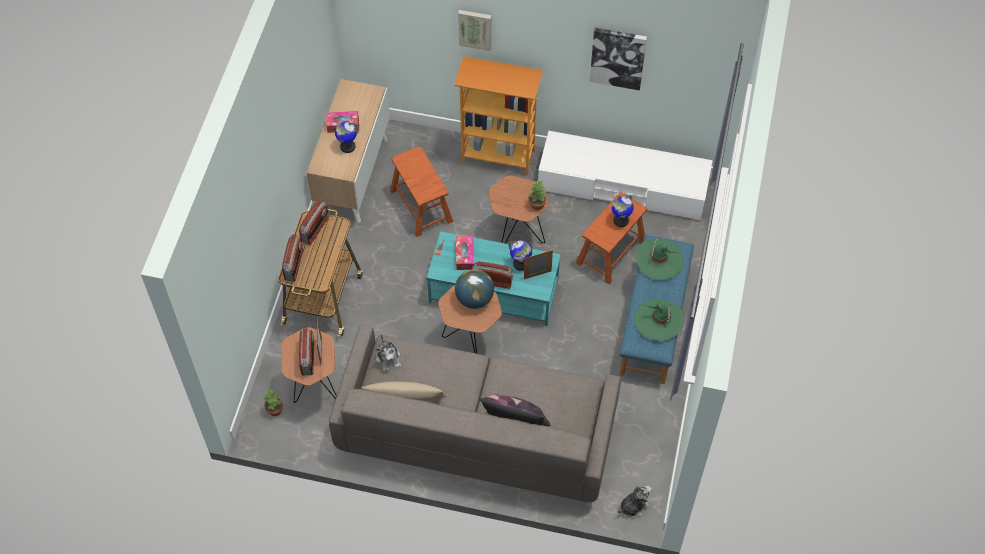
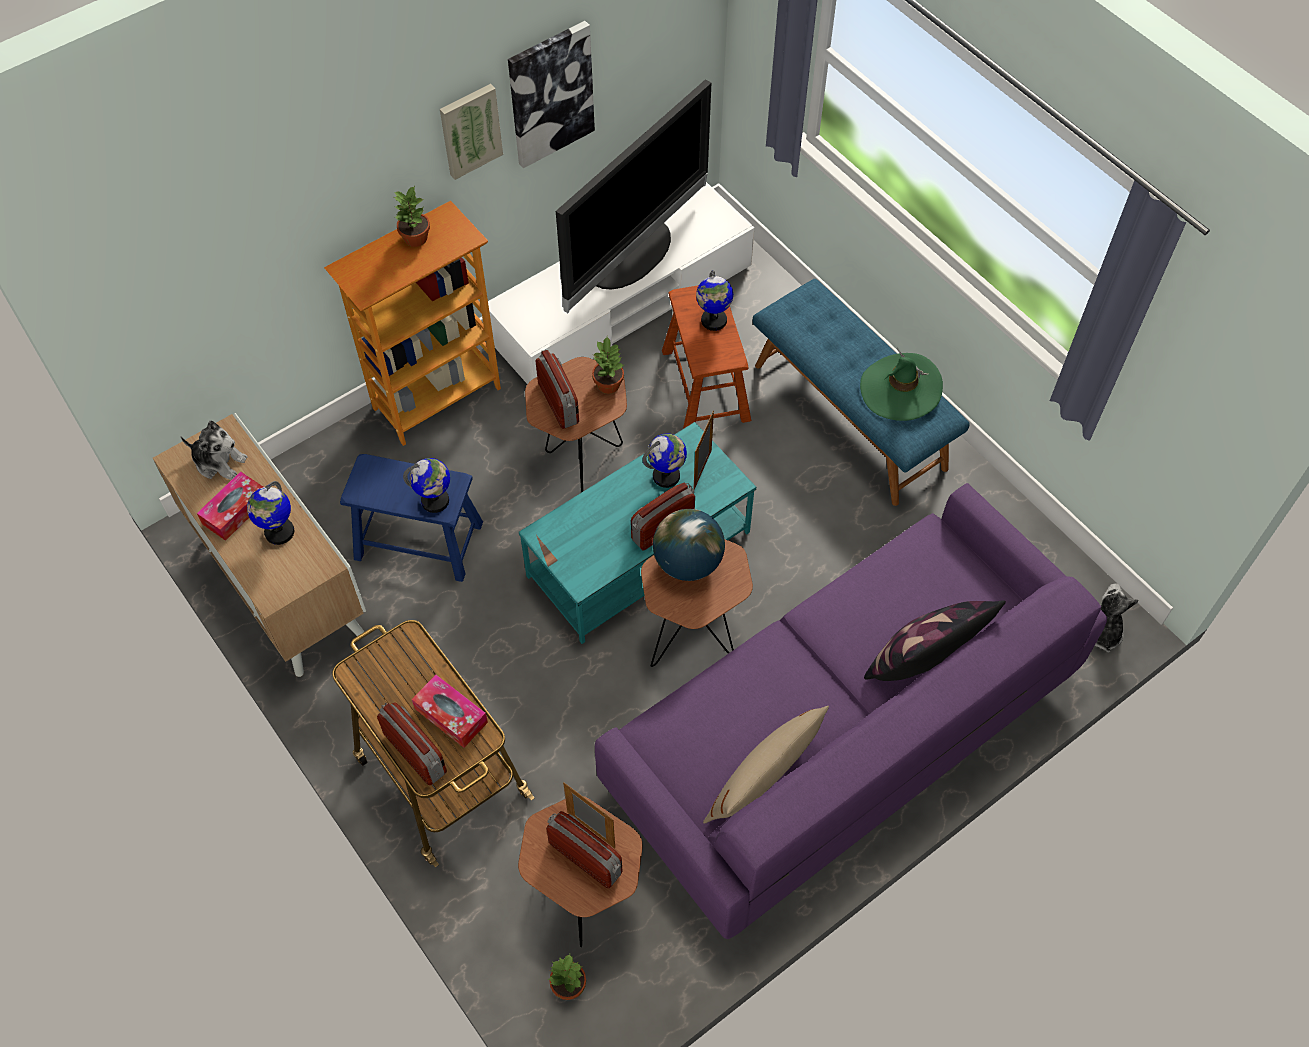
camera: 50 degrees left, 0 degrees up
(315, 229) = (382, 677): radio -> radio (559, 403)
(388, 358) = (672, 747): plush toy -> plush toy (219, 462)
(421, 206) = (419, 540): brown stool -> blue stool
(423, 190) = (435, 501): none -> globe
(464, 255) = (588, 531): tissue box -> tissue box (451, 715)
(475, 28) = (326, 200): picture -> picture (470, 130)
(476, 431) = (838, 733): grey sofa -> purple sofa
(509, 74) = (415, 238): none -> potted plant
(635, 166) = (633, 257): none -> television
(659, 260) = (810, 325): green hat -> none

